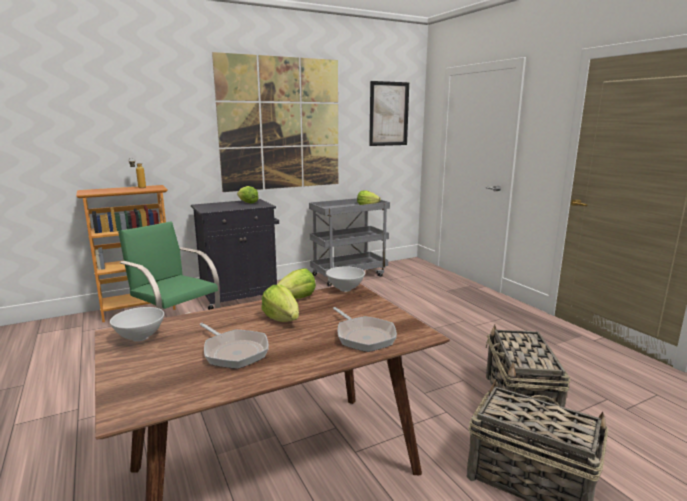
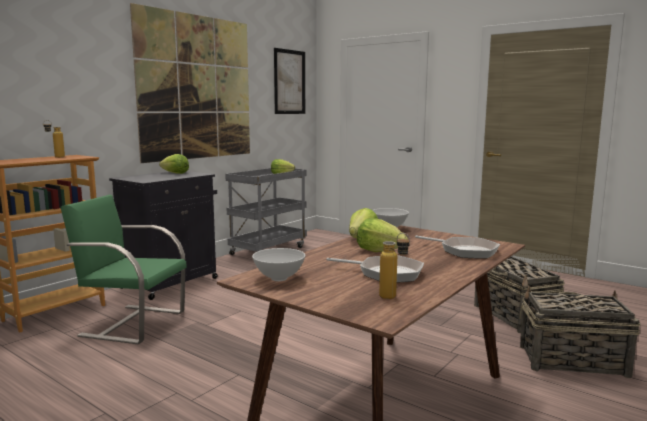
camera: 25 degrees left, 5 degrees down
(180, 388) = (393, 298): none -> bottle

